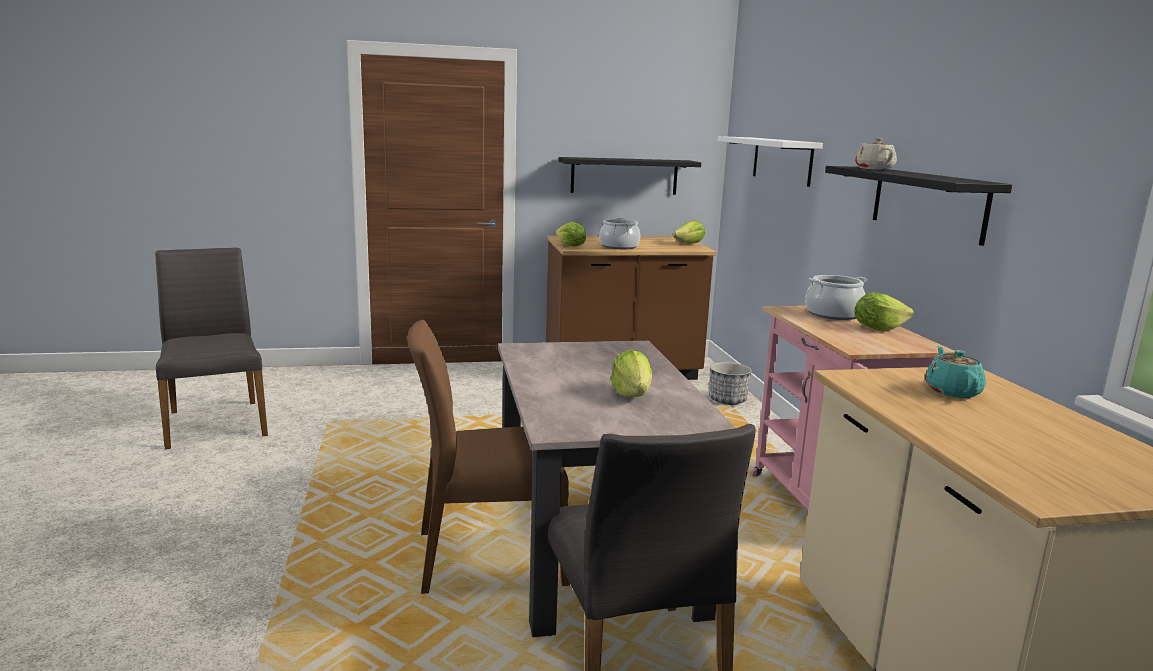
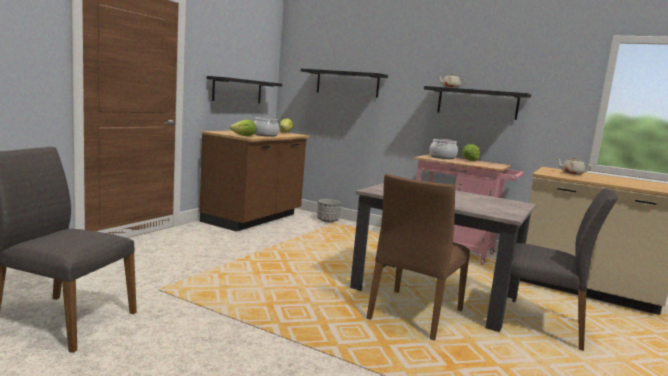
camera: 50 degrees left, 5 degrees down
(632, 394) = (472, 199): lettuce -> none
(782, 160) = (347, 83): white shelf -> black shelf
(952, 391) = (571, 173): turquoise teapot -> beige teapot

